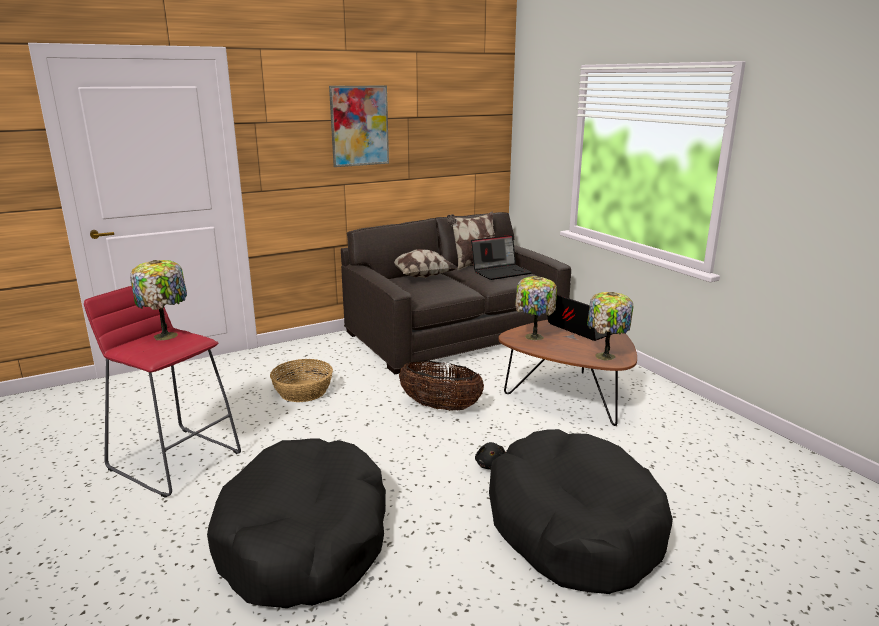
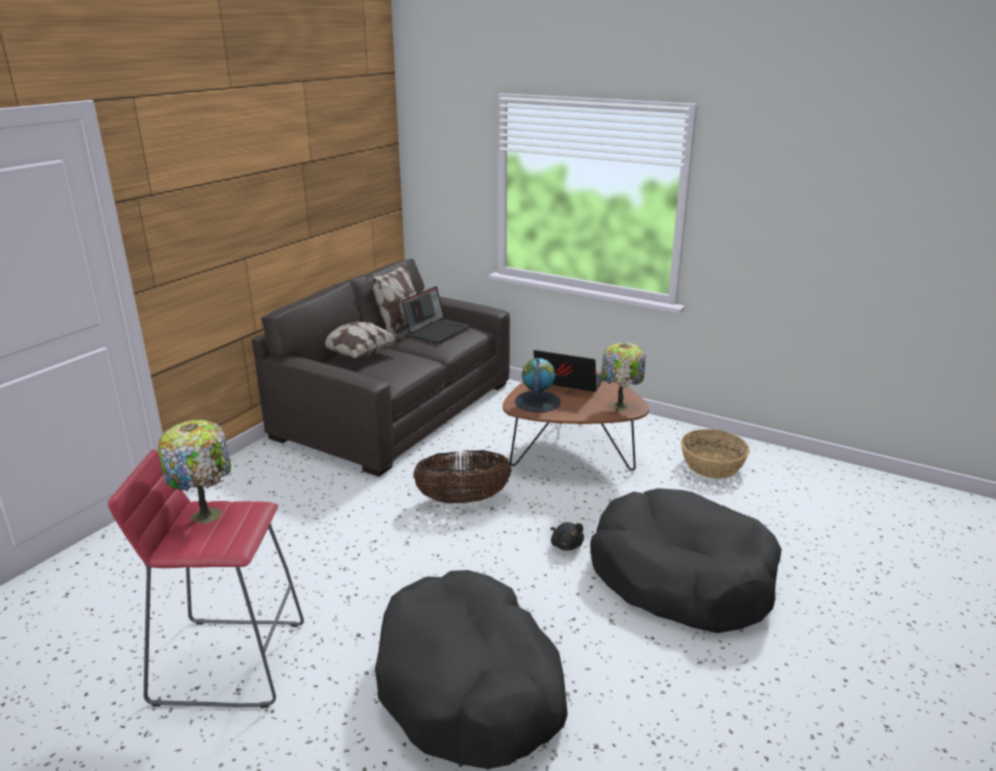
camera: 30 degrees left, 5 degrees up
(302, 391) = (294, 528): basket -> basket (711, 466)
(359, 126) = (255, 182): picture -> none
(533, 337) = (537, 401): table lamp -> globe

